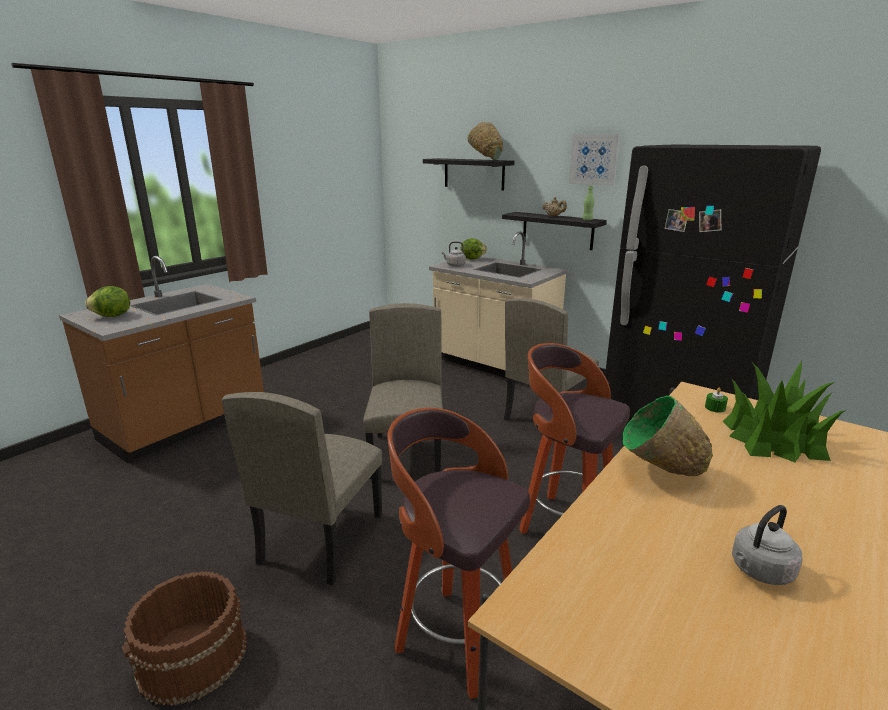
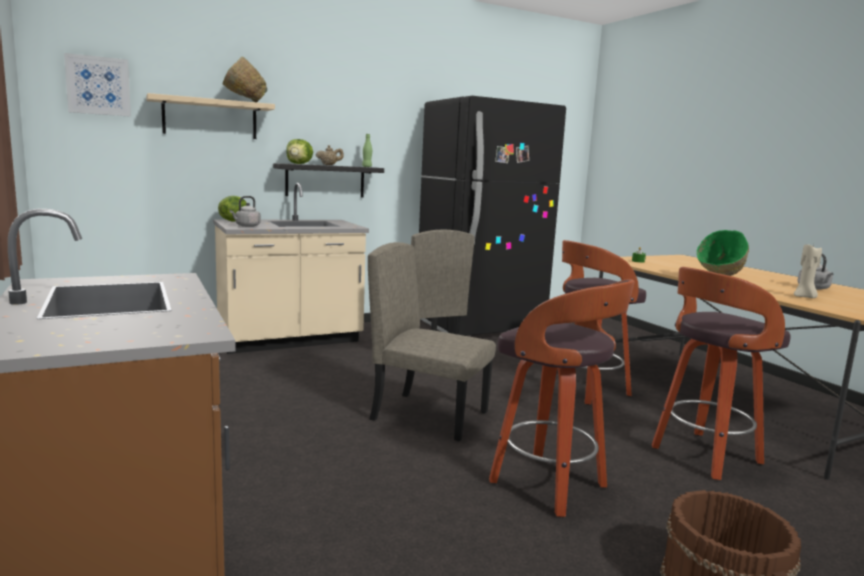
camera: 65 degrees left, 10 degrees down
(112, 316) = (101, 330): lettuce -> lettuce (299, 164)
(321, 538) = (551, 486): beige chair -> stool
(474, 174) = (210, 118): black shelf -> beige shelf
(594, 159) = (358, 110): picture -> picture (98, 85)
(627, 550) = (804, 297): none -> beige candle
(774, 439) = (682, 263): potted plant -> none

